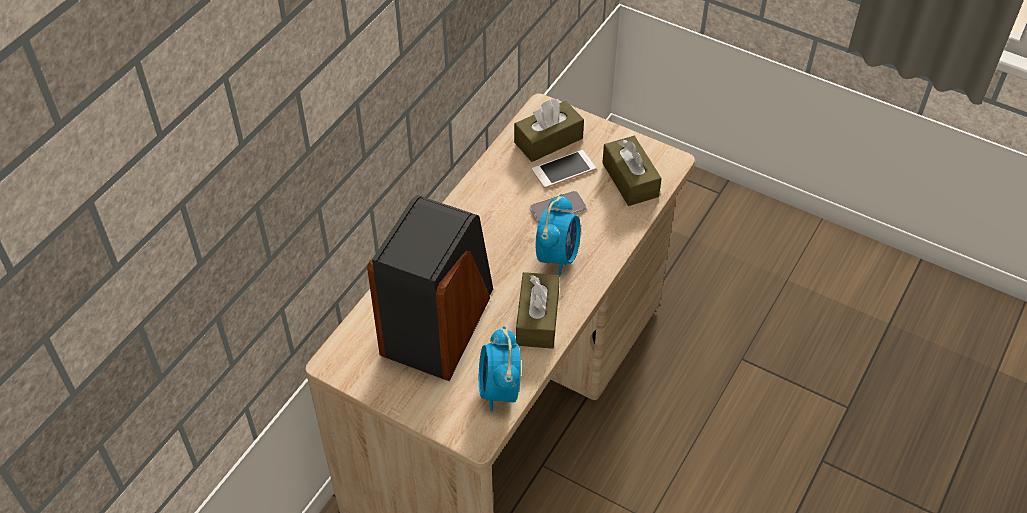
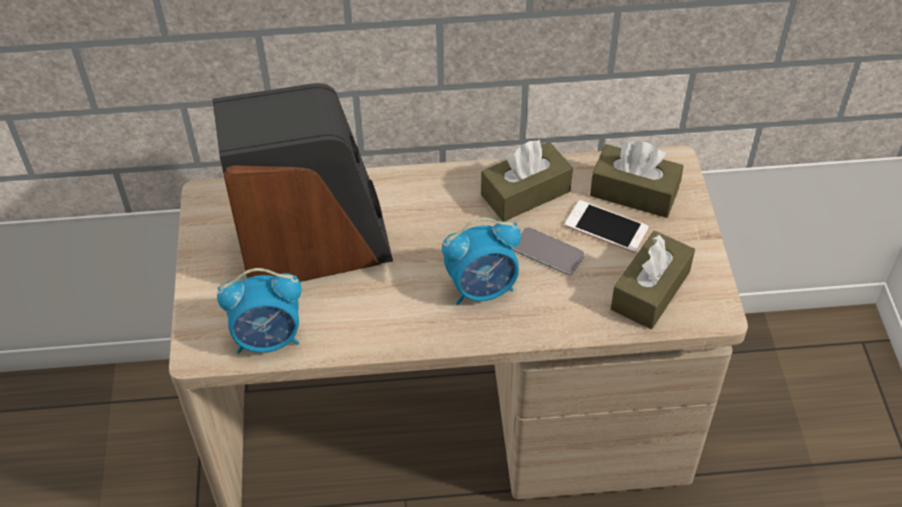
camera: 55 degrees right, 0 degrees up
(499, 390) = (269, 338): alarm clock -> alarm clock turned 150 degrees counterclockwise
(537, 319) = (385, 318): brown tissue box -> brown tissue box (525, 193)

